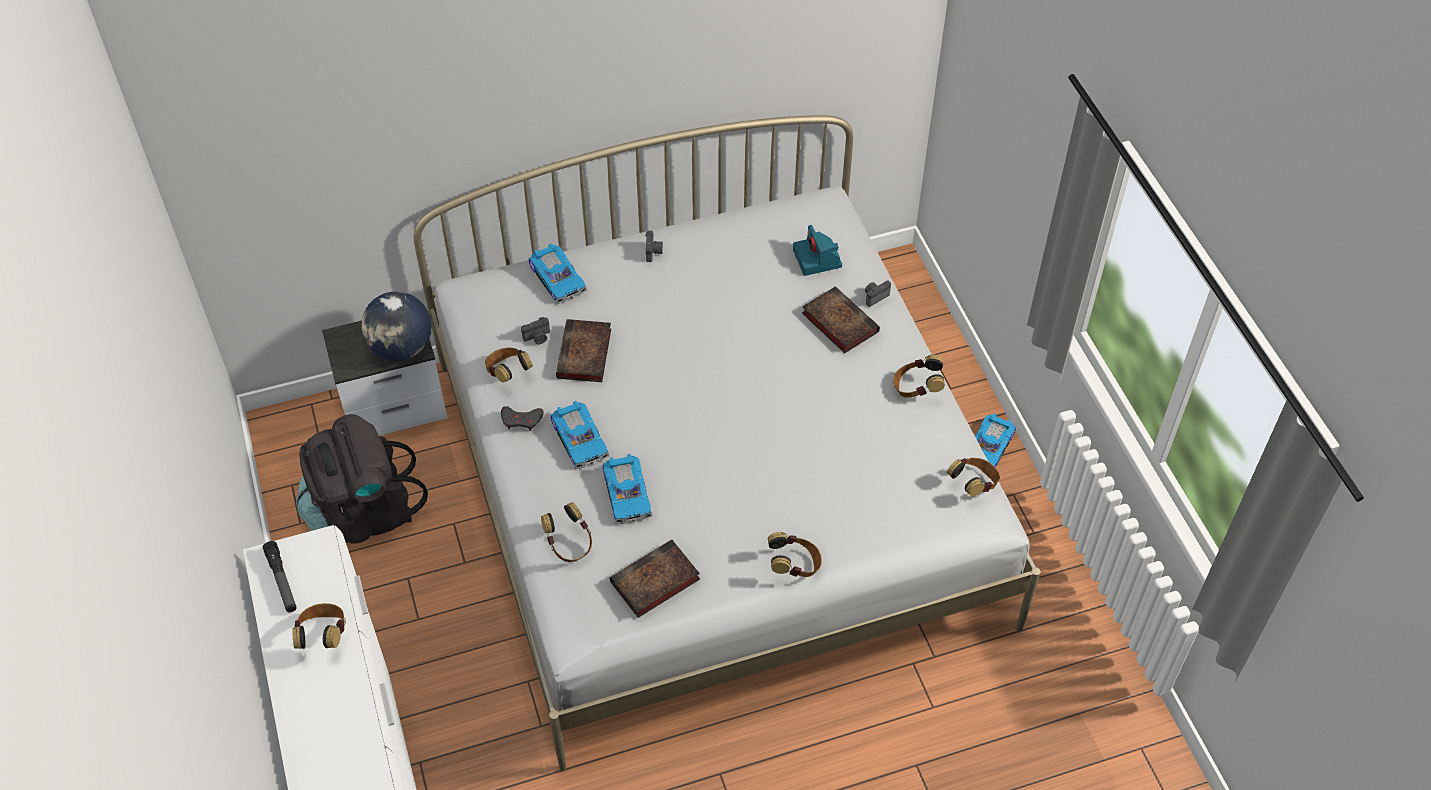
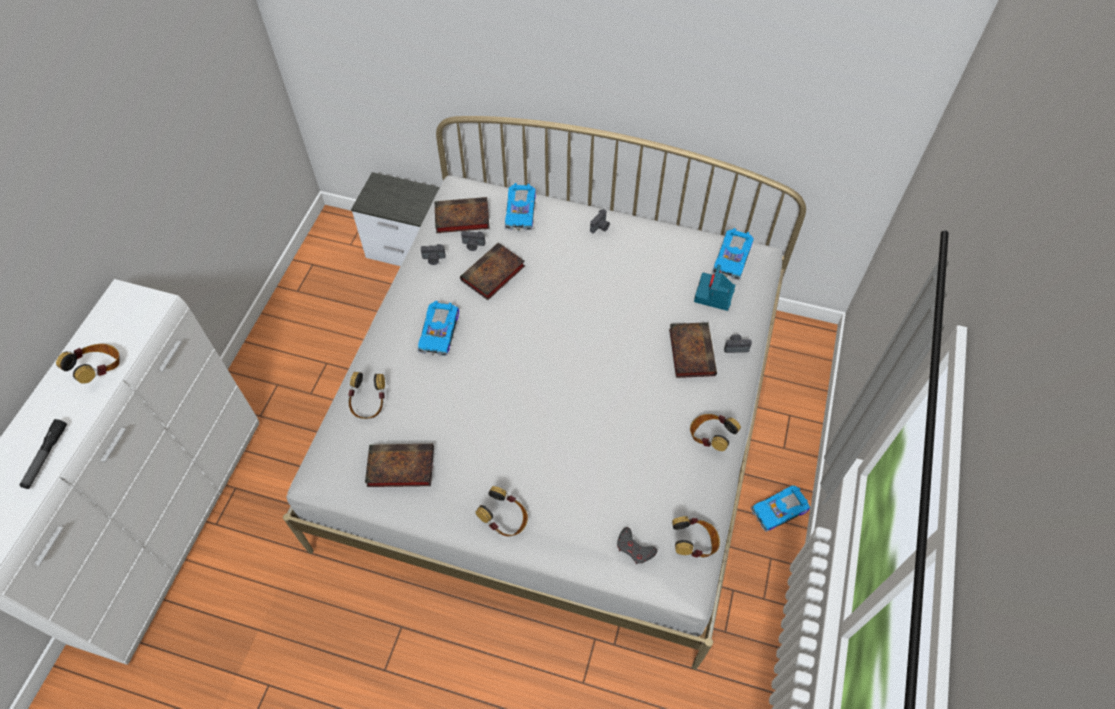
camera: 35 degrees right, 5 degrees up
(281, 580) = (114, 315): flashlight -> flashlight (45, 456)
(363, 512) = (336, 305): black backpack -> none
(401, 348) = (407, 209): globe -> none
(499, 318) = (460, 218): none -> book
(508, 373) = (433, 259): headphones -> camera
(521, 420) = (414, 296): grey game controller -> grey game controller (634, 548)
(628, 493) = (437, 390): toy car -> toy car (733, 258)

